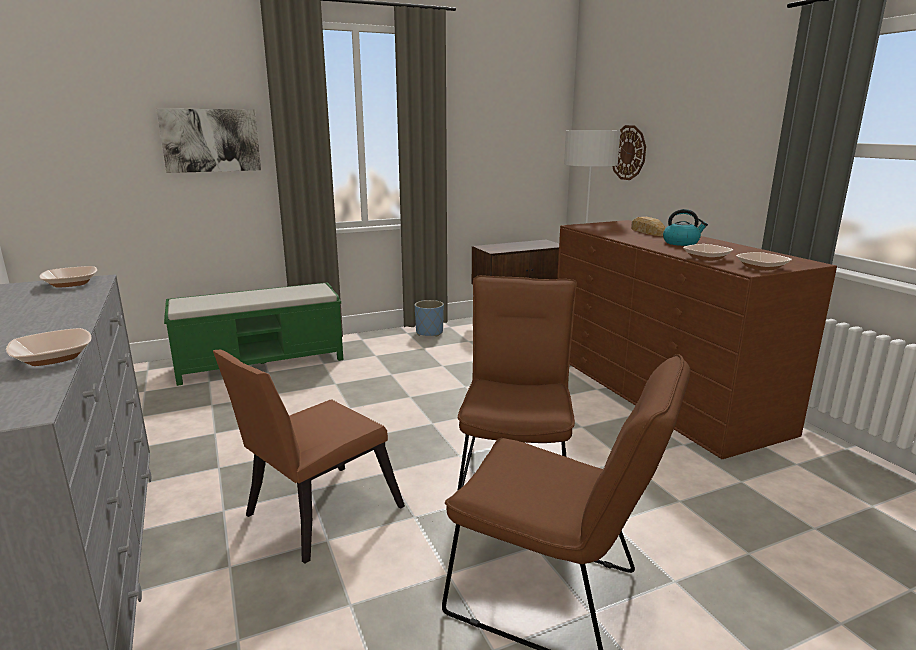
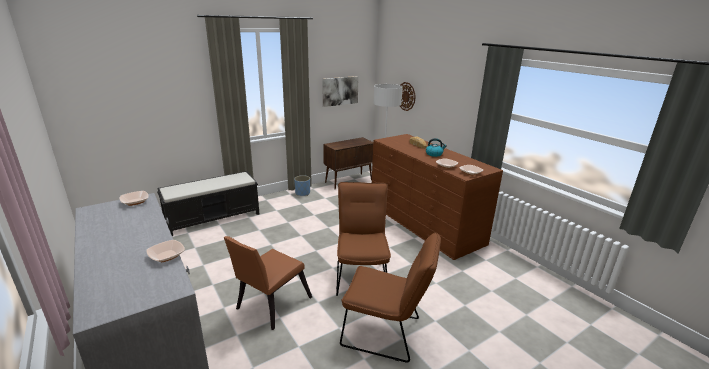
camera: 10 degrees left, 5 degrees up
(211, 140) = (178, 97): picture -> picture (340, 91)
(262, 362) = (214, 218): green bench -> black bench

